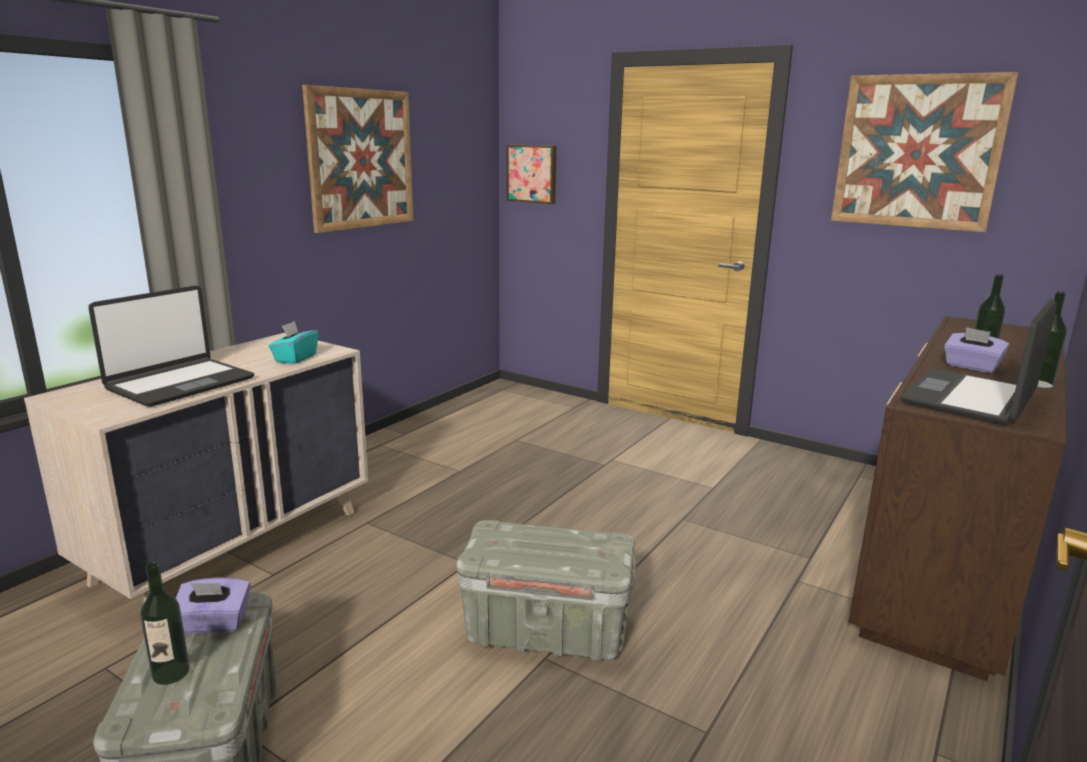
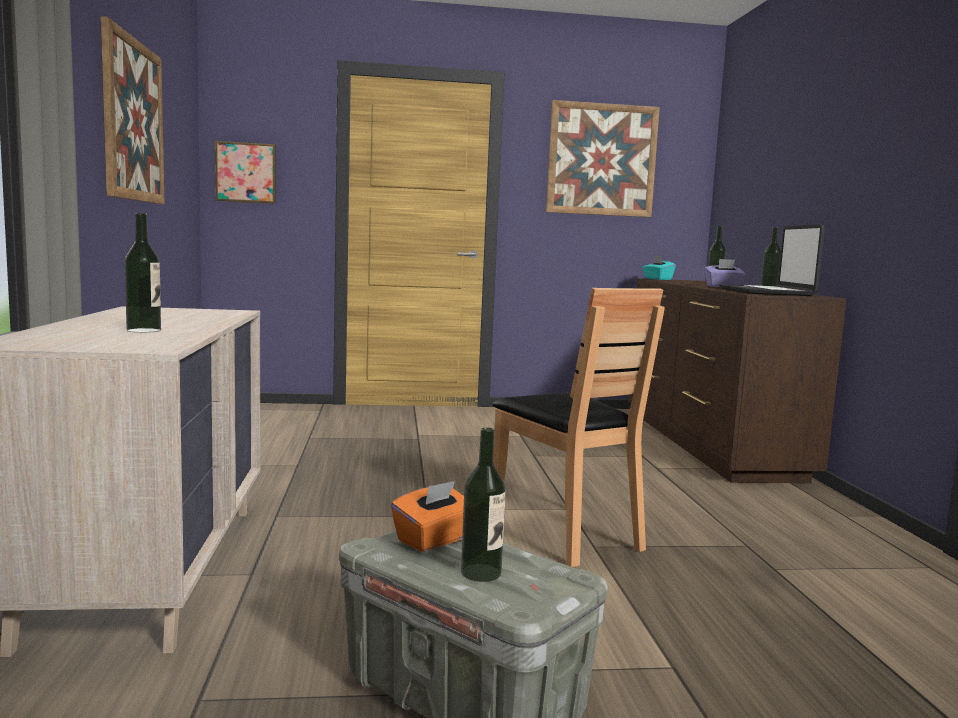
camera: 40 degrees left, 10 degrees down
(180, 384) = (144, 330): laptop -> bottle
(214, 623) = (435, 540): purple tissue box -> orange tissue box
(295, 358) = (212, 315): turquoise tissue box -> turquoise tissue box (657, 279)
(544, 632) = (566, 534): grey storage box -> brown chair

